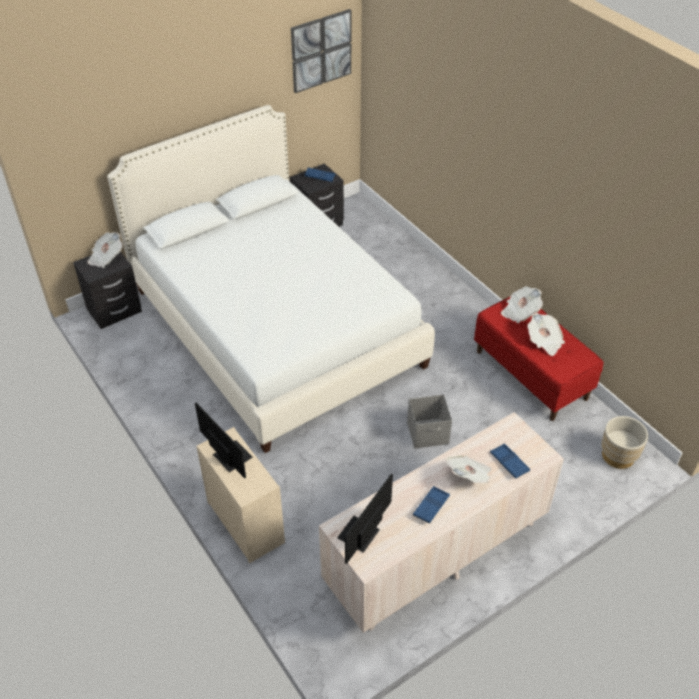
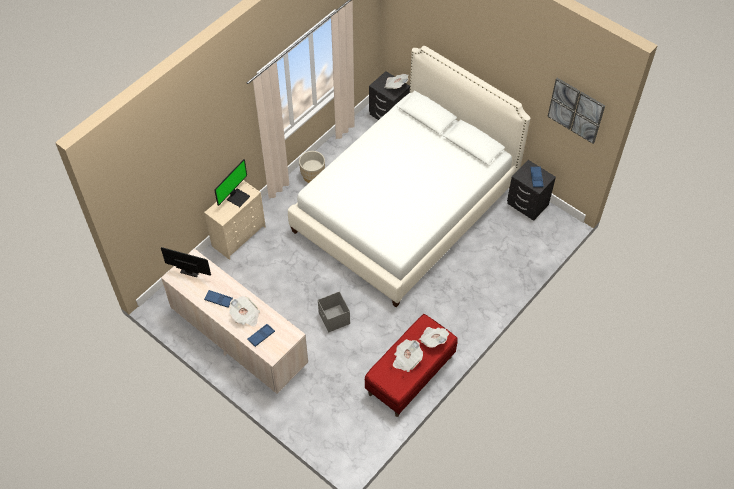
camera: 75 degrees right, 10 degrees up
(618, 456) = (347, 441): beige planter -> beige planter (312, 175)

